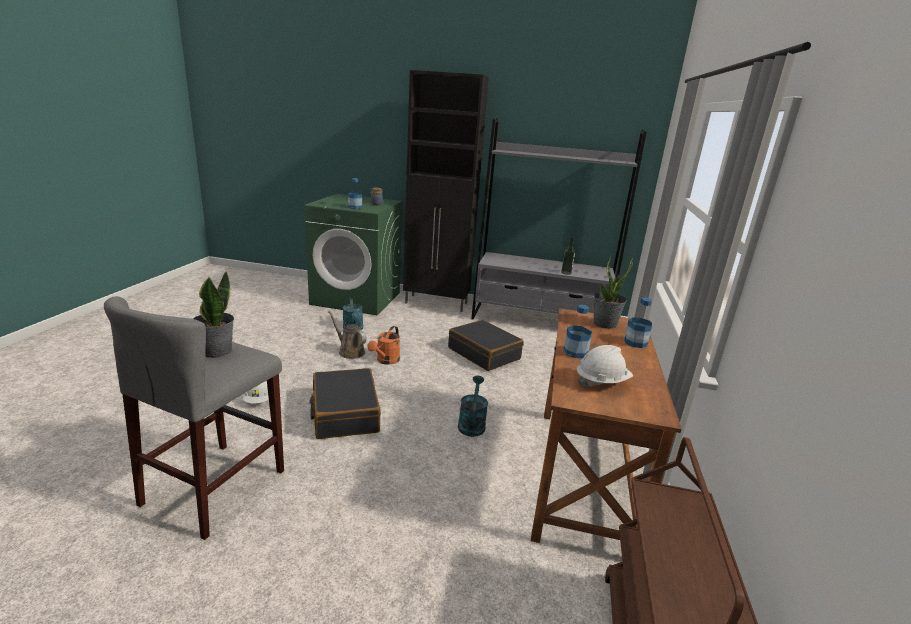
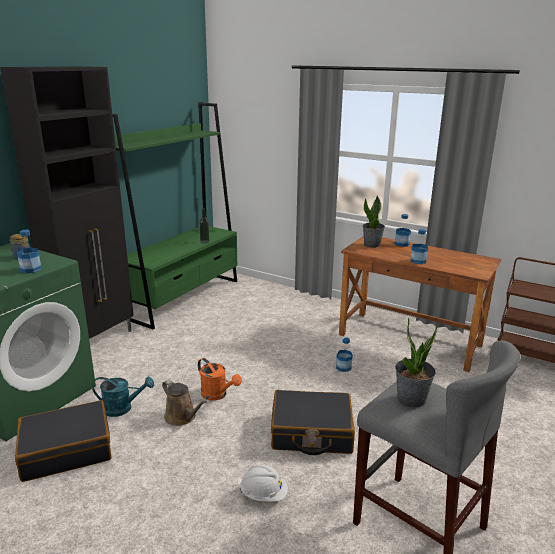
camera: 70 degrees left, 0 degrees up
(350, 351) = (182, 417): brown watering can -> brown watering can turned 105 degrees counterclockwise
(471, 423) = (343, 367): turquoise watering can -> bottle
(484, 353) = (231, 338): black suitcase -> black suitcase (66, 450)
(539, 321) = (183, 298): grey bookcase -> green bookcase
(601, 382) = (456, 263): white hard hat -> none

